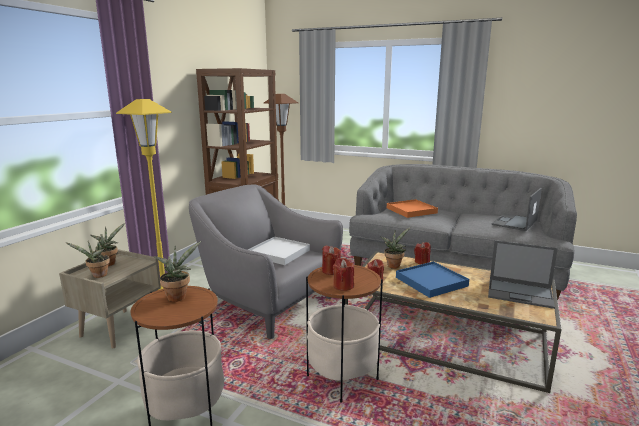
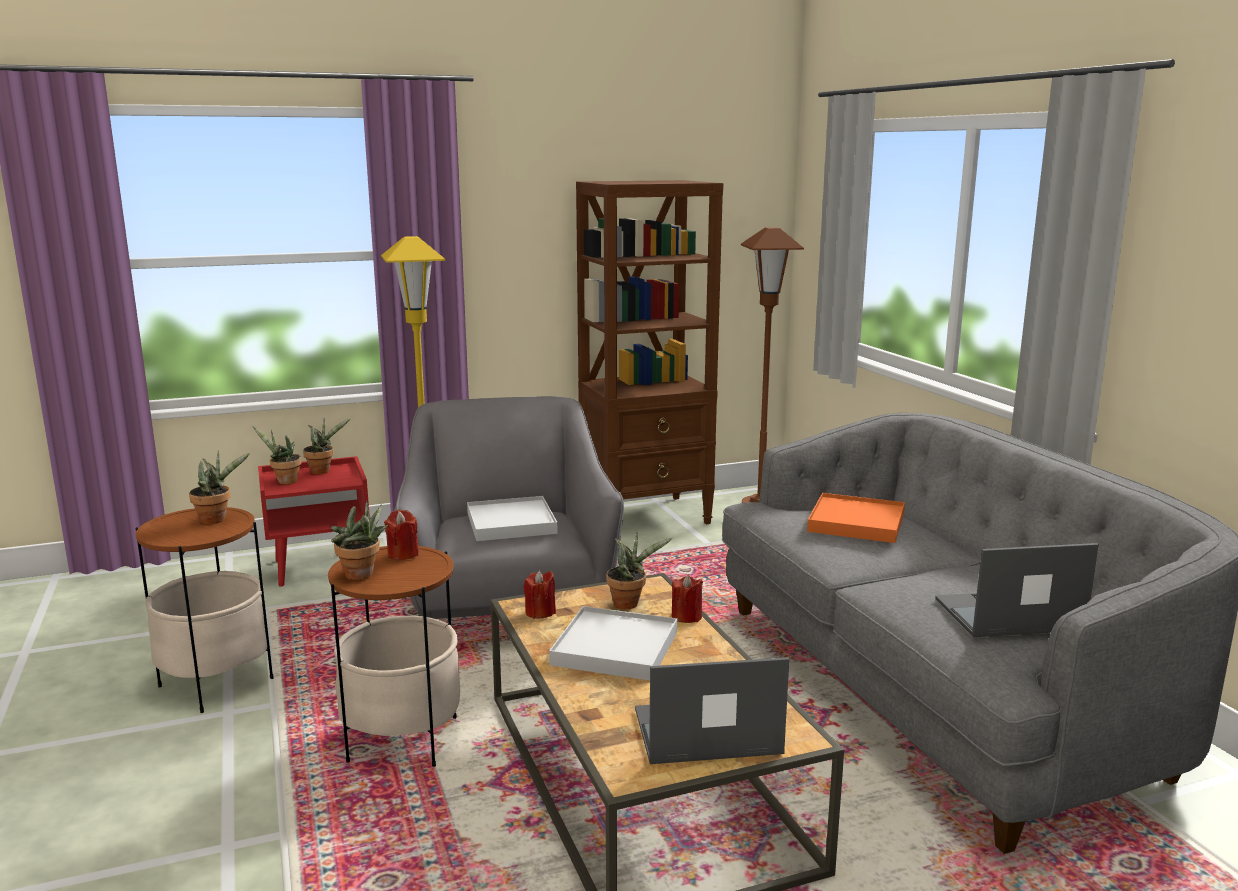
camera: 45 degrees right, 0 degrees up
(119, 328) = (321, 567): beige nightstand -> red nightstand
(343, 286) = (362, 576): red candle -> potted plant
(431, 281) = (615, 648): blue tray -> white tray
(520, 293) = (705, 732): laptop -> laptop turned 105 degrees clockwise

